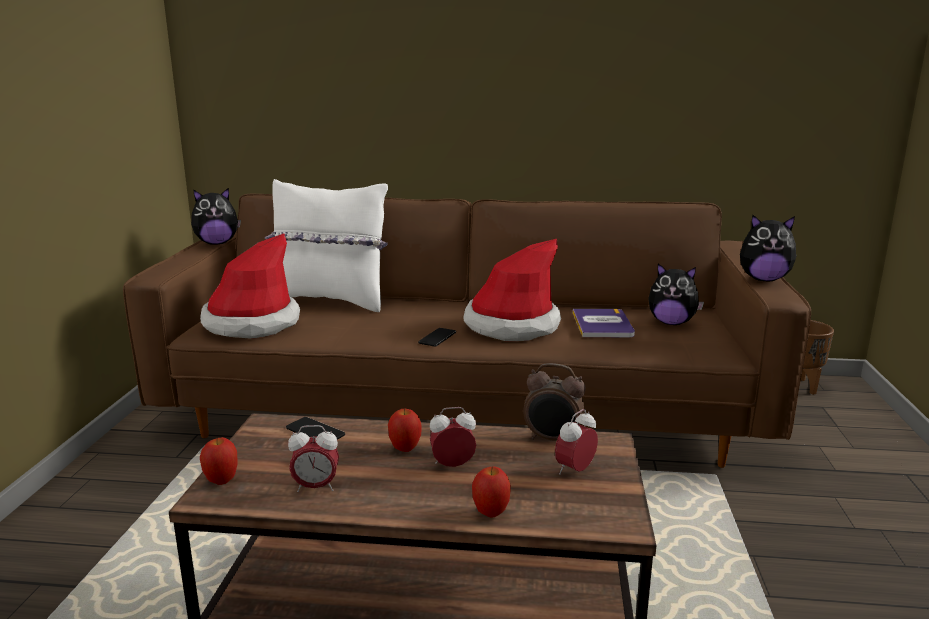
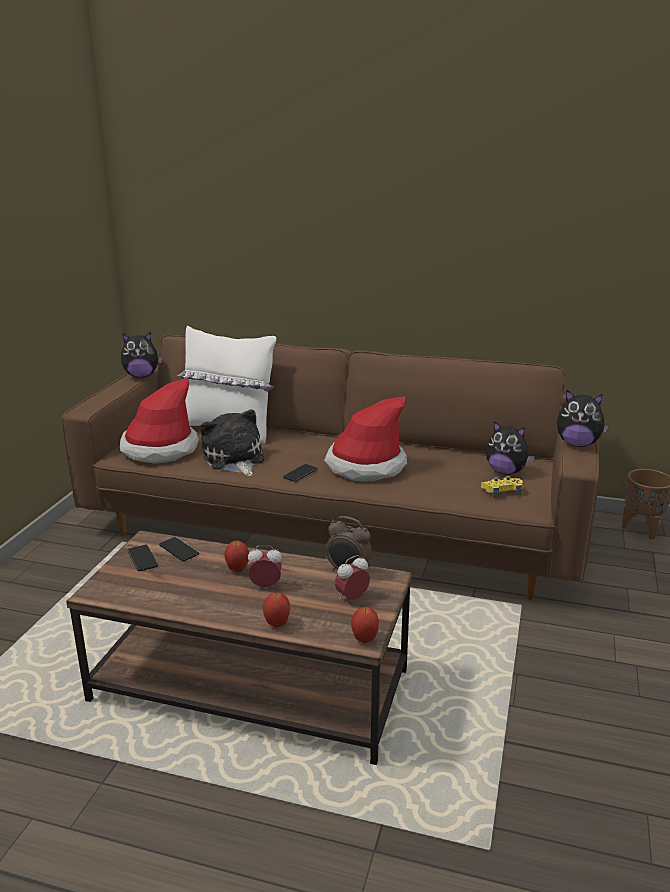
camera: 10 degrees right, 5 degrees up
(221, 481) = (105, 582): apple -> apple (364, 639)
(267, 446) = (142, 558): none -> phone
(316, 487) = (166, 593): alarm clock -> none
(349, 329) = (234, 459): none -> plush toy
(602, 324) = (443, 469): book -> none
(681, 341) = (502, 491): none -> yellow game controller

